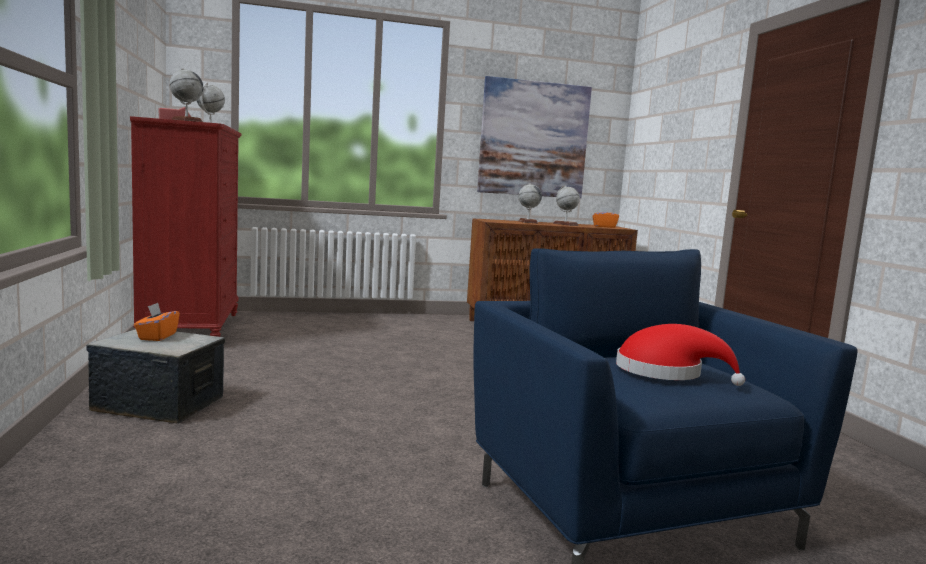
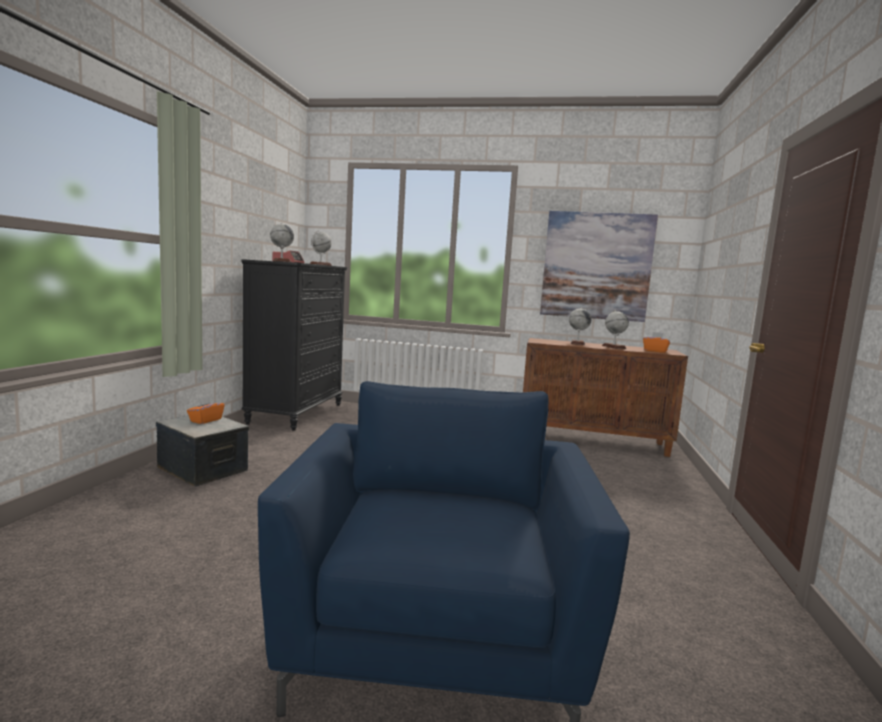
camera: 25 degrees right, 0 degrees up
(191, 329) = (296, 413): red dresser -> black dresser
(666, 372) = (436, 518): red hat -> none

